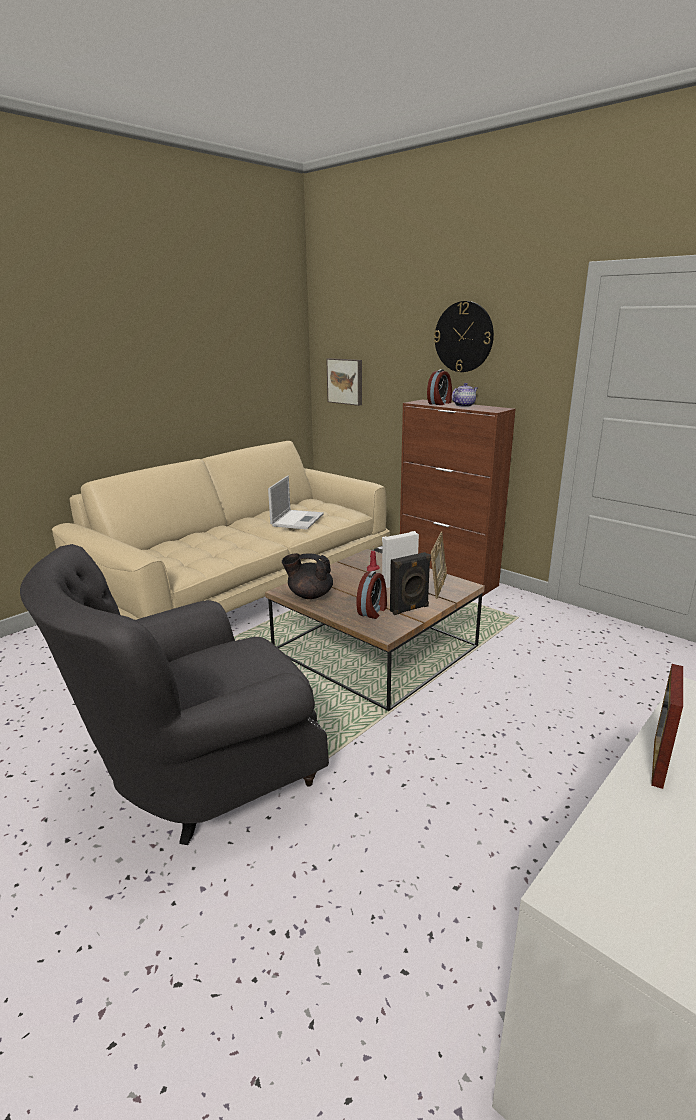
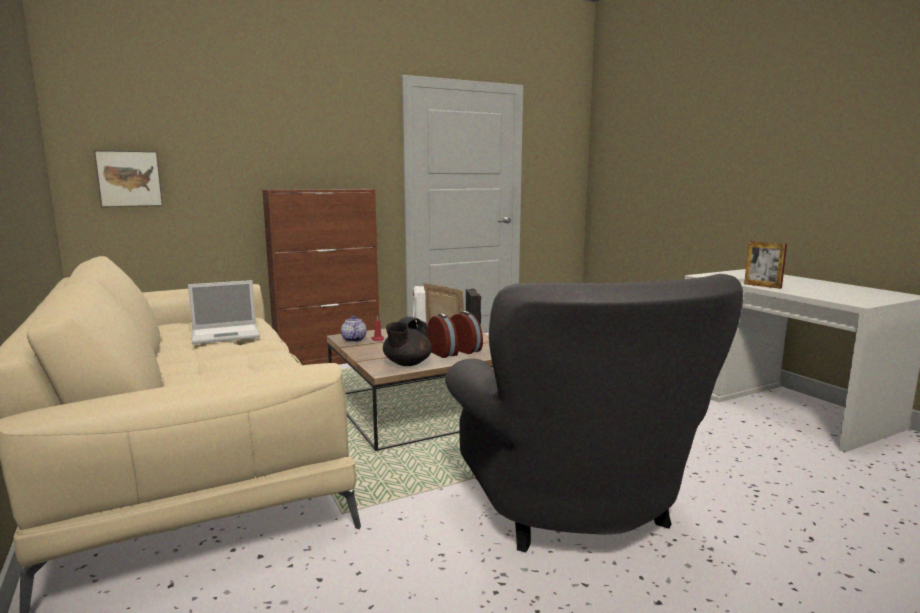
camera: 70 degrees left, 10 degrees down
(297, 520) = (227, 334): laptop -> laptop turned 120 degrees clockwise
(440, 403) = (299, 189): alarm clock -> alarm clock (443, 353)
(463, 337) = (299, 127): wall clock -> none
(464, 405) = (326, 189): teapot -> teapot (353, 339)

